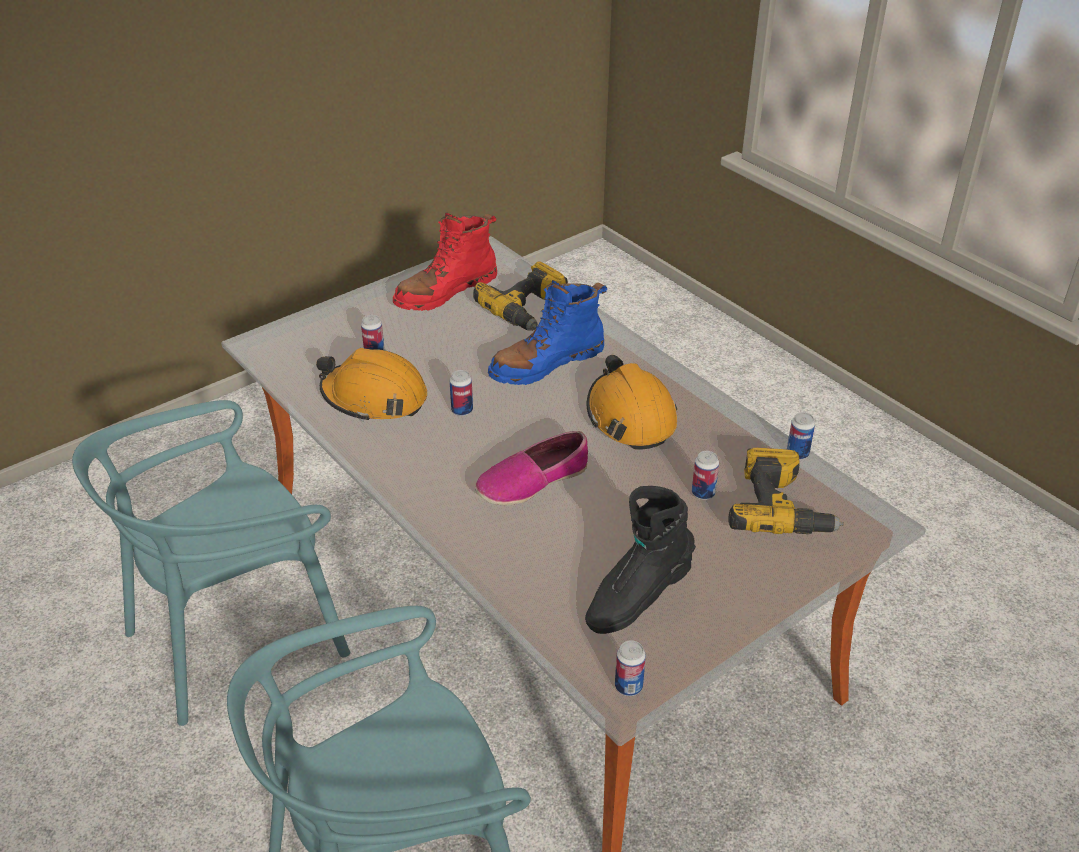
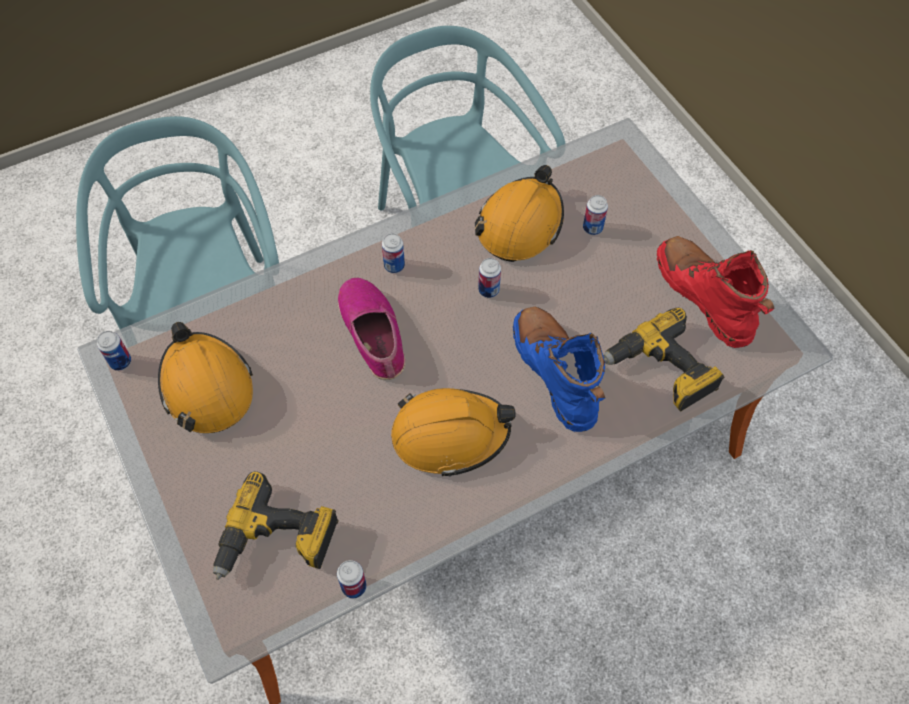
camera: 100 degrees right, 20 degrees up
(637, 598) = (206, 387): black boot -> orange hard hat
(703, 493) = (318, 474): can -> can (394, 266)

